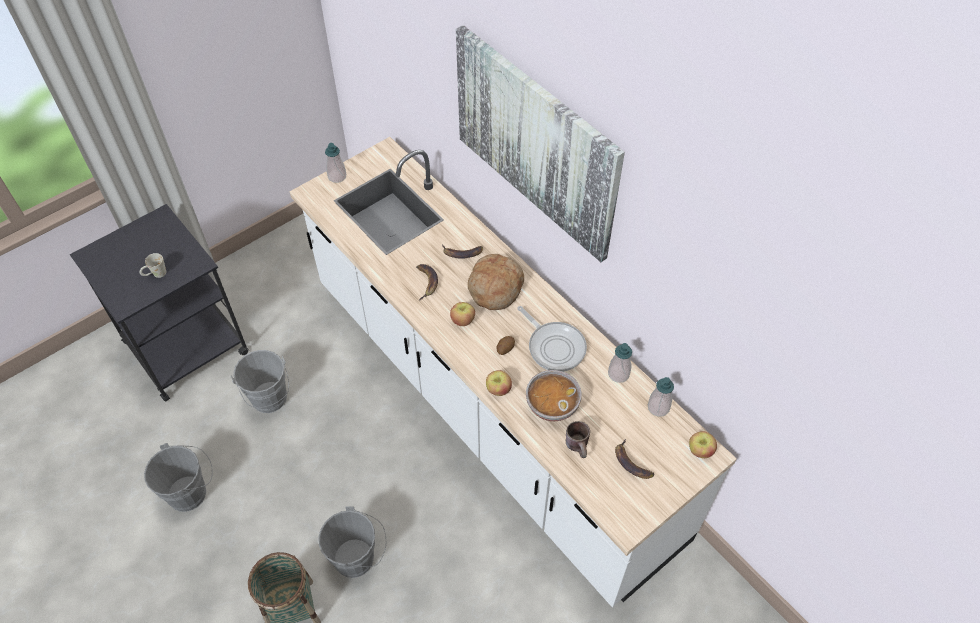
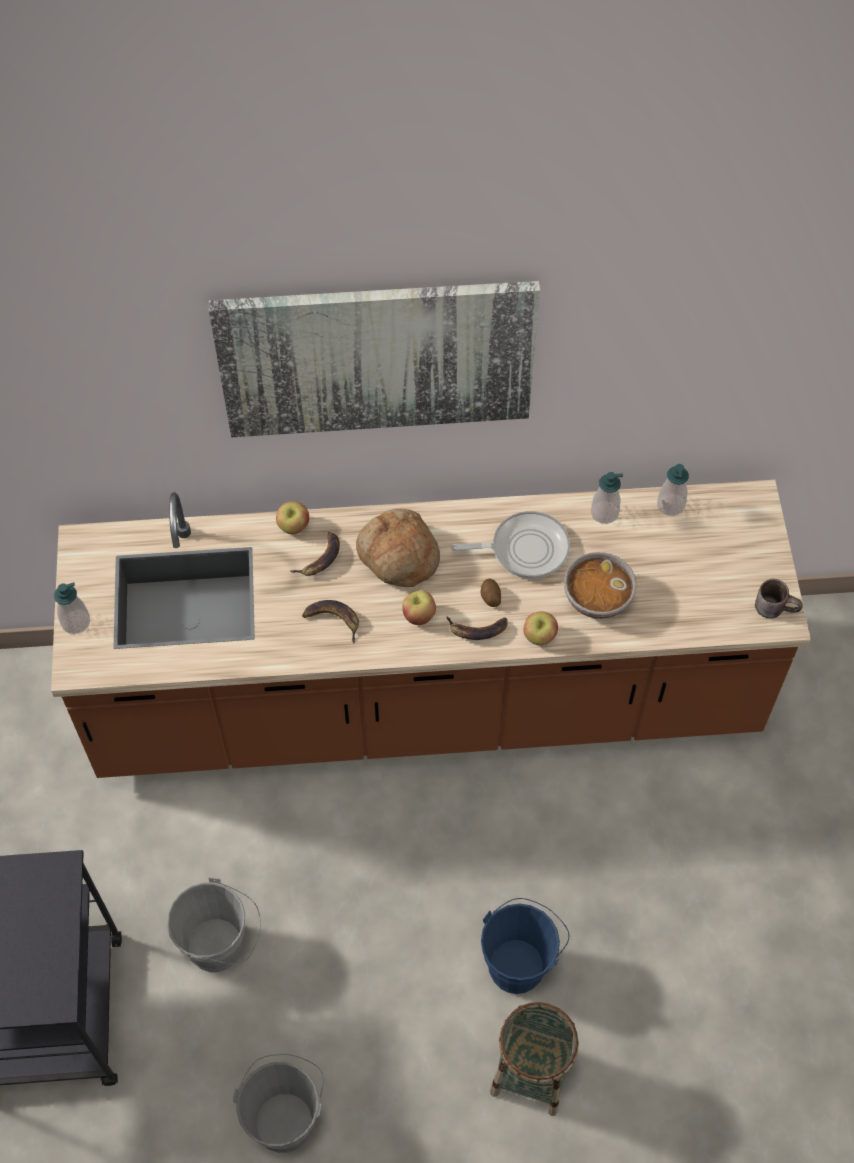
camera: 55 degrees left, 5 degrees up
(155, 274) = (33, 935): white mug -> none
(359, 559) = (520, 961): grey bucket -> blue bucket
(490, 407) = (427, 701): white counter -> brown counter
(579, 446) = (665, 604): brown mug -> brown mug (775, 606)
(631, 463) = (717, 571): banana -> banana (477, 630)
(700, 451) = (745, 503): apple -> apple (293, 526)

